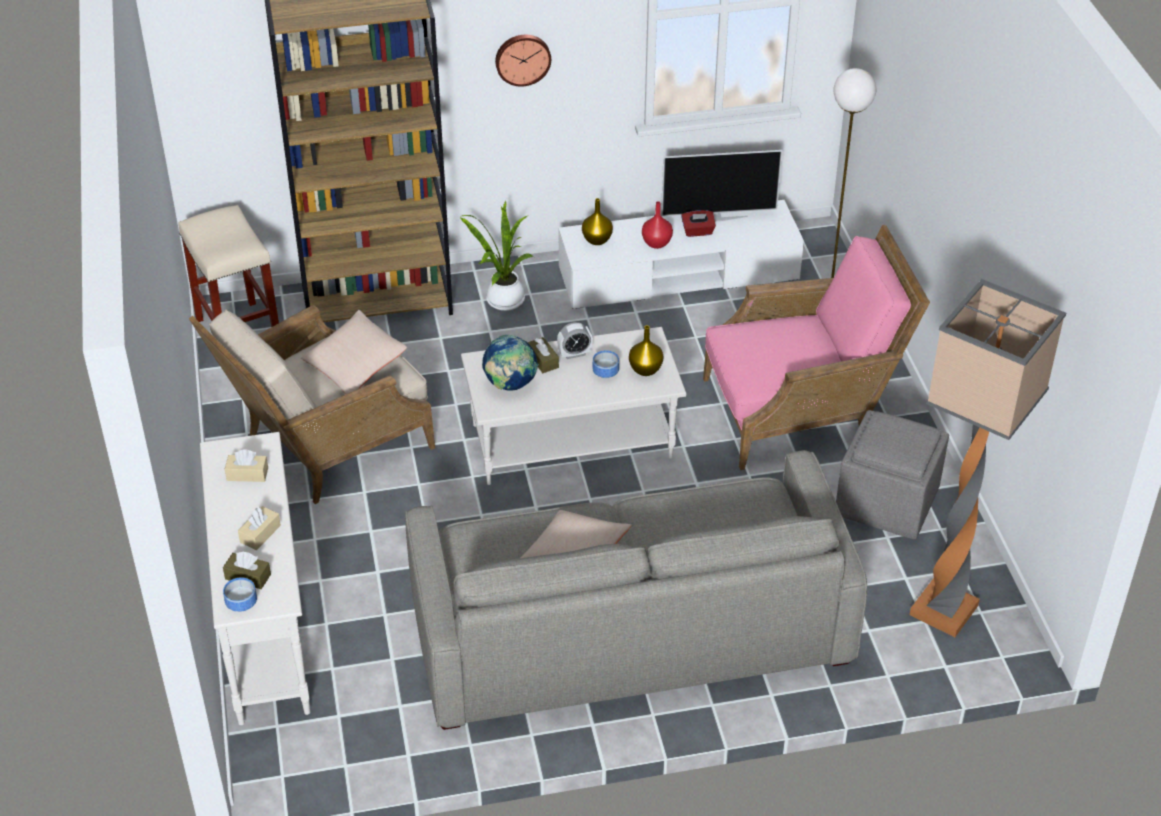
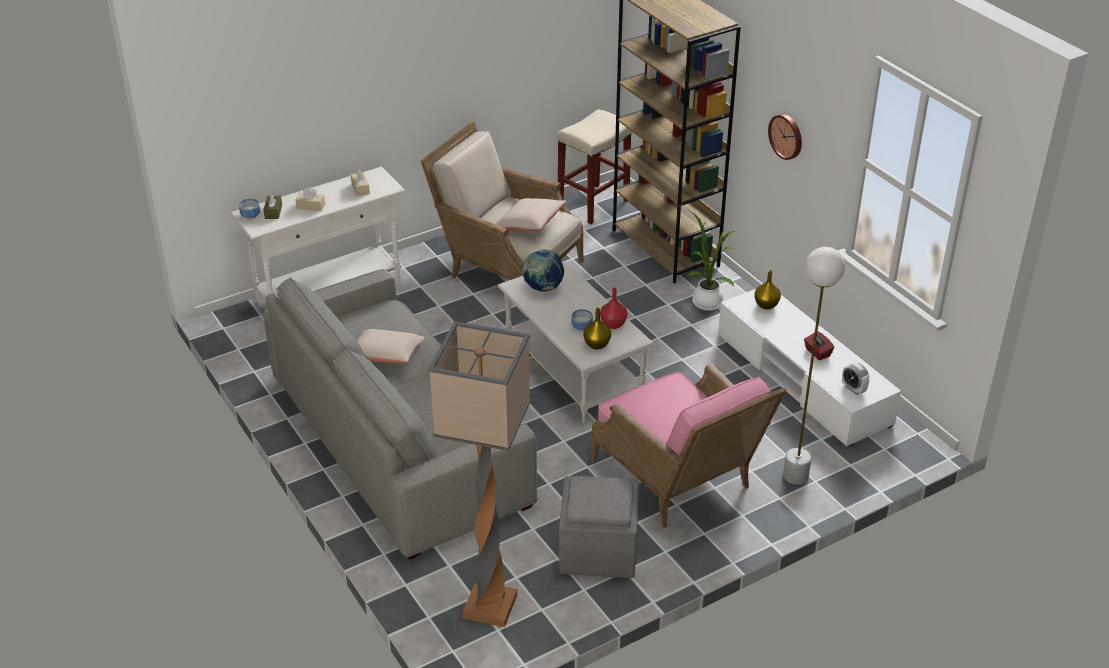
camera: 70 degrees right, 5 degrees down
(543, 360) = (578, 296): brown tissue box -> none
(574, 354) = (594, 308): alarm clock -> alarm clock (853, 389)
(656, 243) = (785, 334): red vase -> red vase (613, 324)
(717, 217) = (845, 359): television -> none

